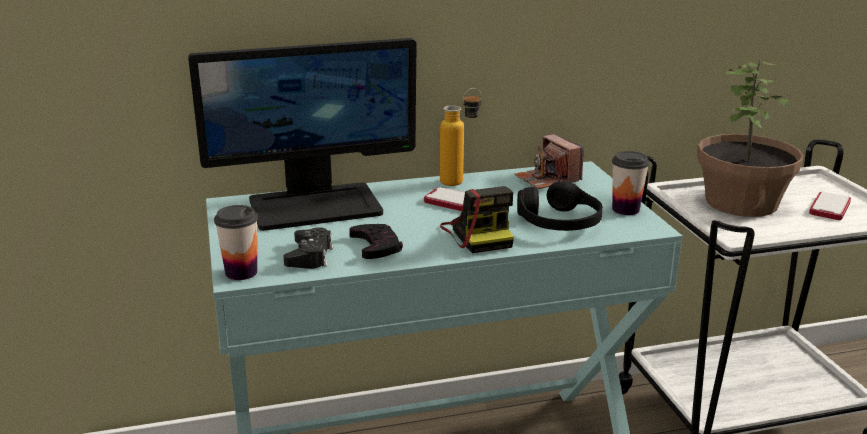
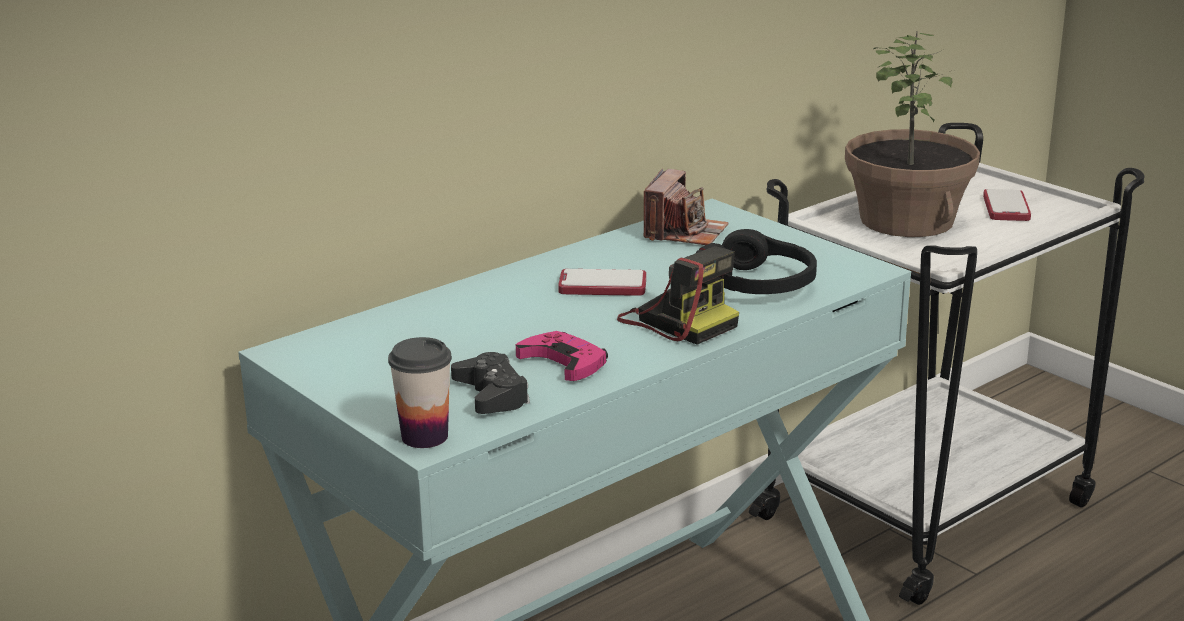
camera: 25 degrees left, 0 degrees up
(315, 205) = (417, 328): monitor -> none
(376, 245) = (564, 362): black game controller -> pink game controller
(460, 180) = (574, 256): bottle -> none
(547, 179) = (684, 233): camera -> camera turned 105 degrees counterclockwise
(625, 209) = (817, 252): cup -> none

